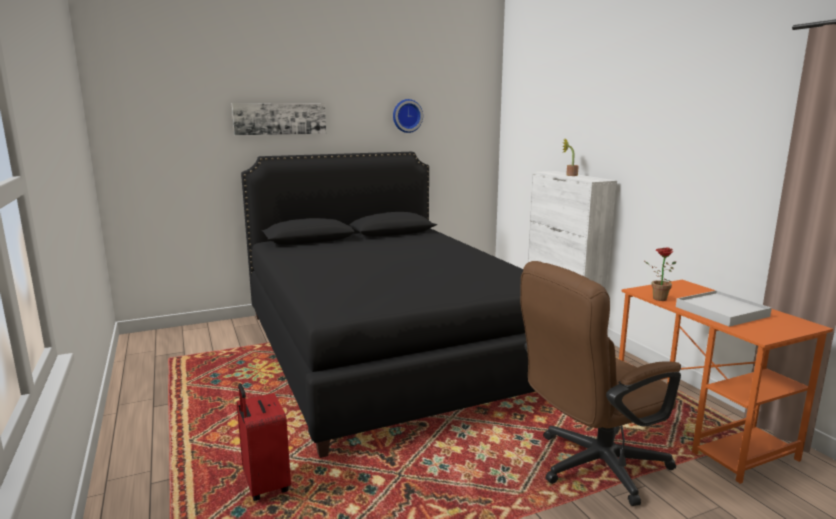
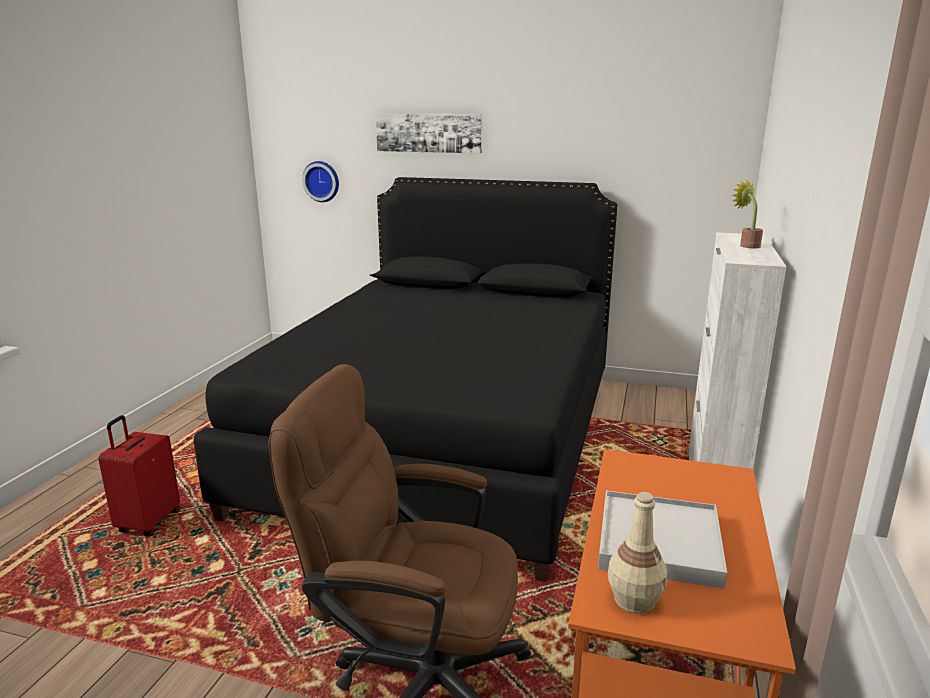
camera: 40 degrees right, 5 degrees up
(406, 116) = (597, 132): wall clock -> wall clock (322, 181)
(656, 298) = (614, 481): potted plant -> none
(761, 330) = (634, 600): none -> beige bottle

